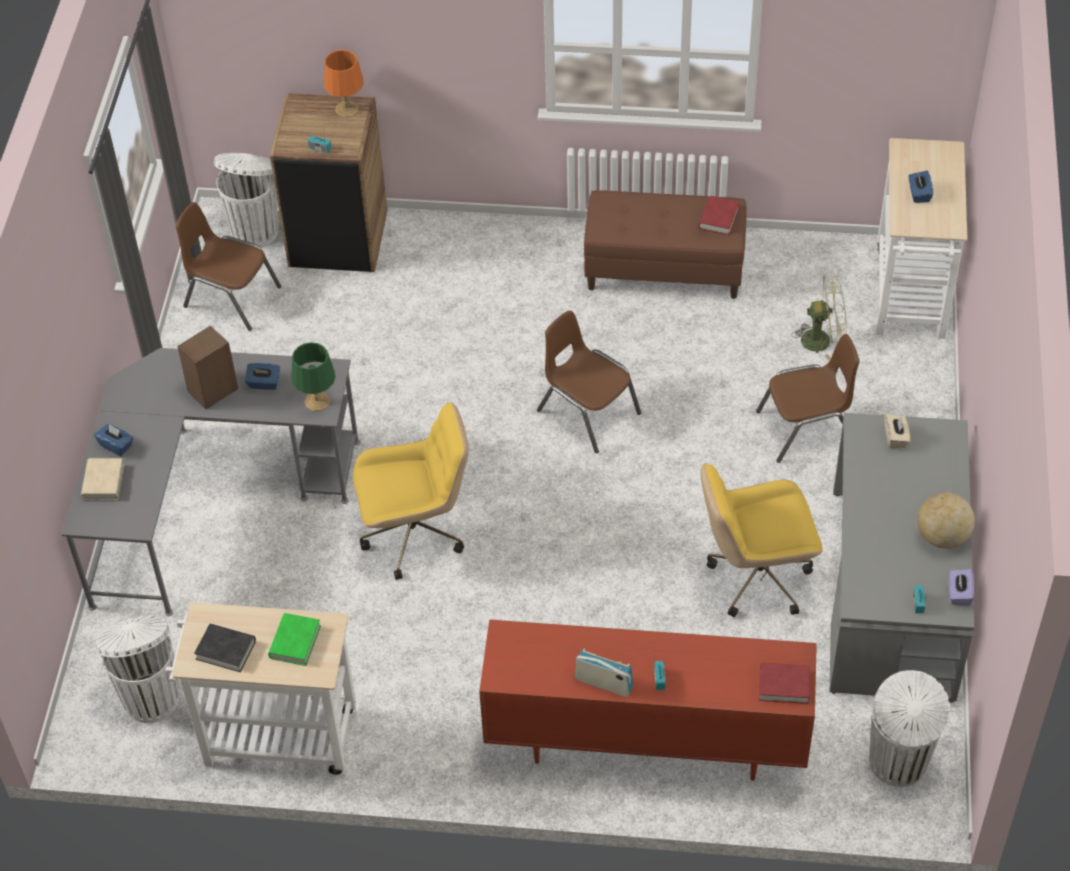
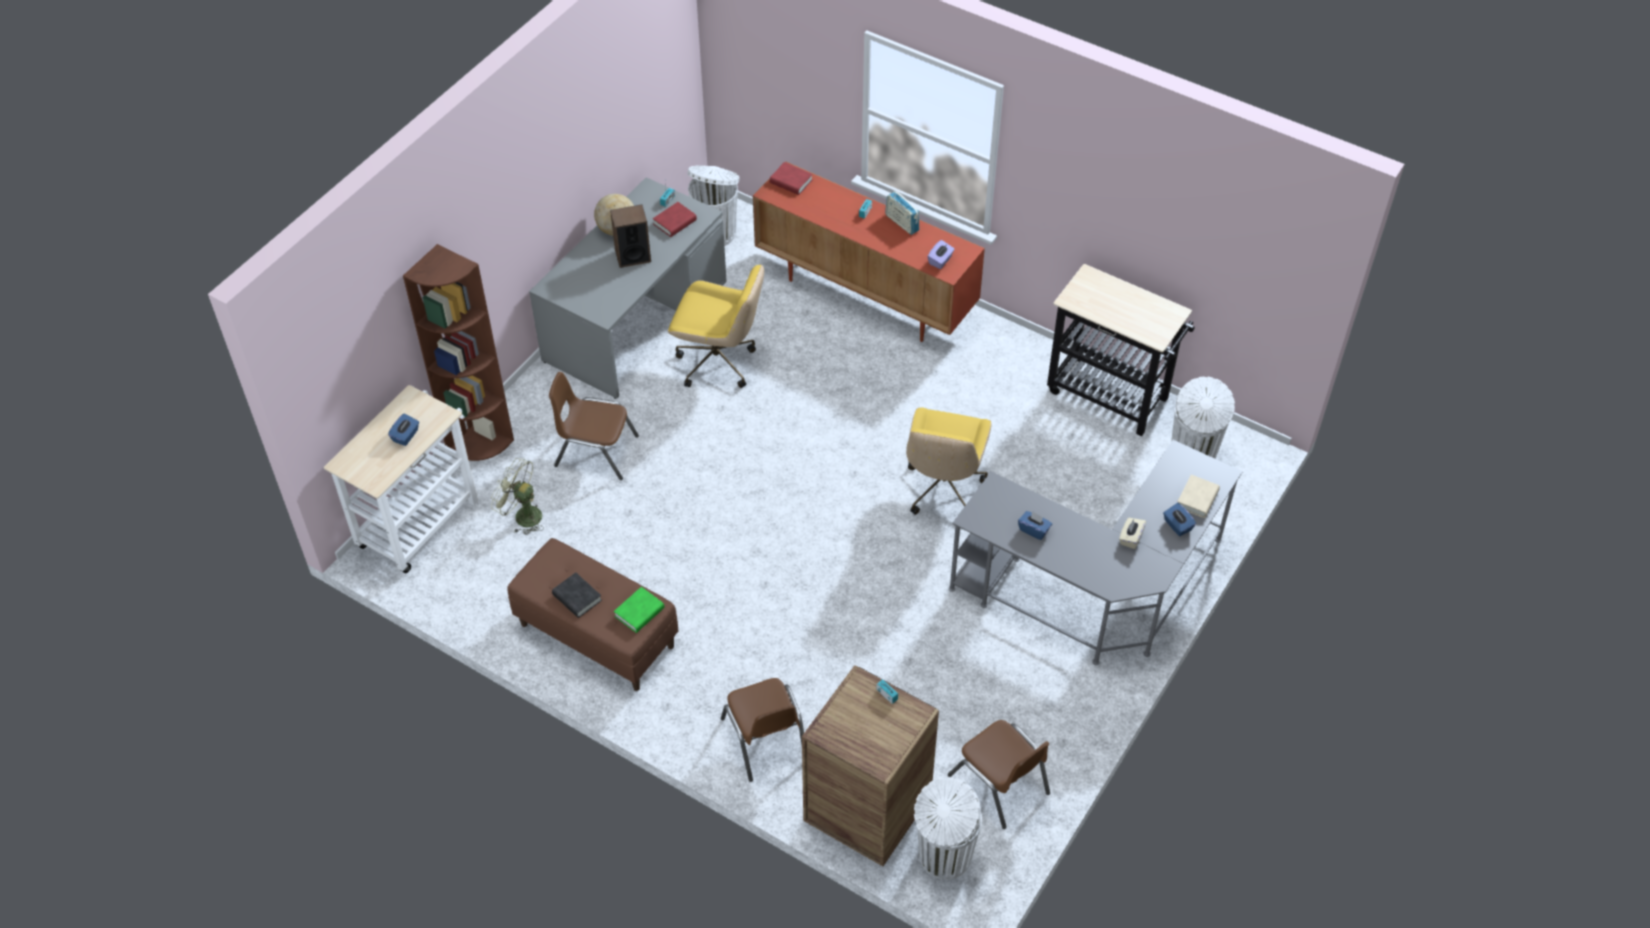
camera: 155 degrees left, 0 degrees up
(213, 390) = (1079, 541): speaker -> speaker (633, 256)
(226, 650) = (1148, 311): black book -> black book (577, 598)
(278, 738) = (1109, 396): white cart -> black cart
(295, 642) = (1098, 298): green book -> green book (639, 612)
(317, 401) = (997, 497): green table lamp -> none
(346, 109) = (837, 732): orange table lamp -> none
(417, 537) = (943, 491): yellow office chair -> yellow office chair turned 90 degrees counterclockwise
(588, 412) = (751, 534): brown chair -> brown chair (765, 740)
(718, 218) = (545, 575): red book -> red book (675, 222)
(896, 437) = (588, 299): beige tissue box -> beige tissue box (1130, 538)
(923, 384) = (481, 448): none -> brown bookcase
(959, 593) = (637, 196): purple tissue box -> purple tissue box (940, 261)

